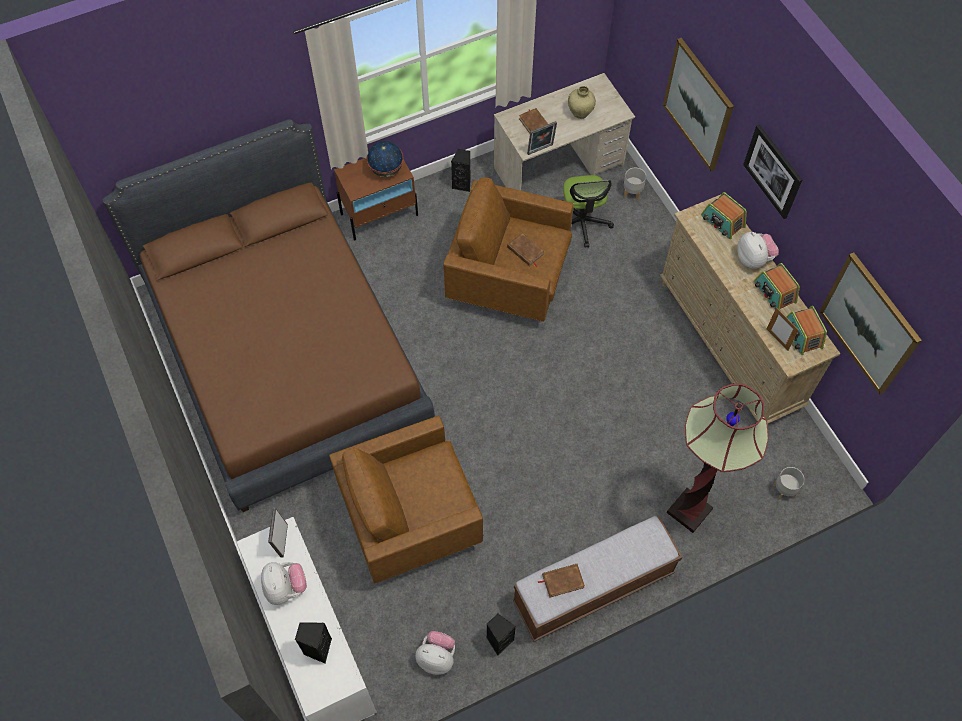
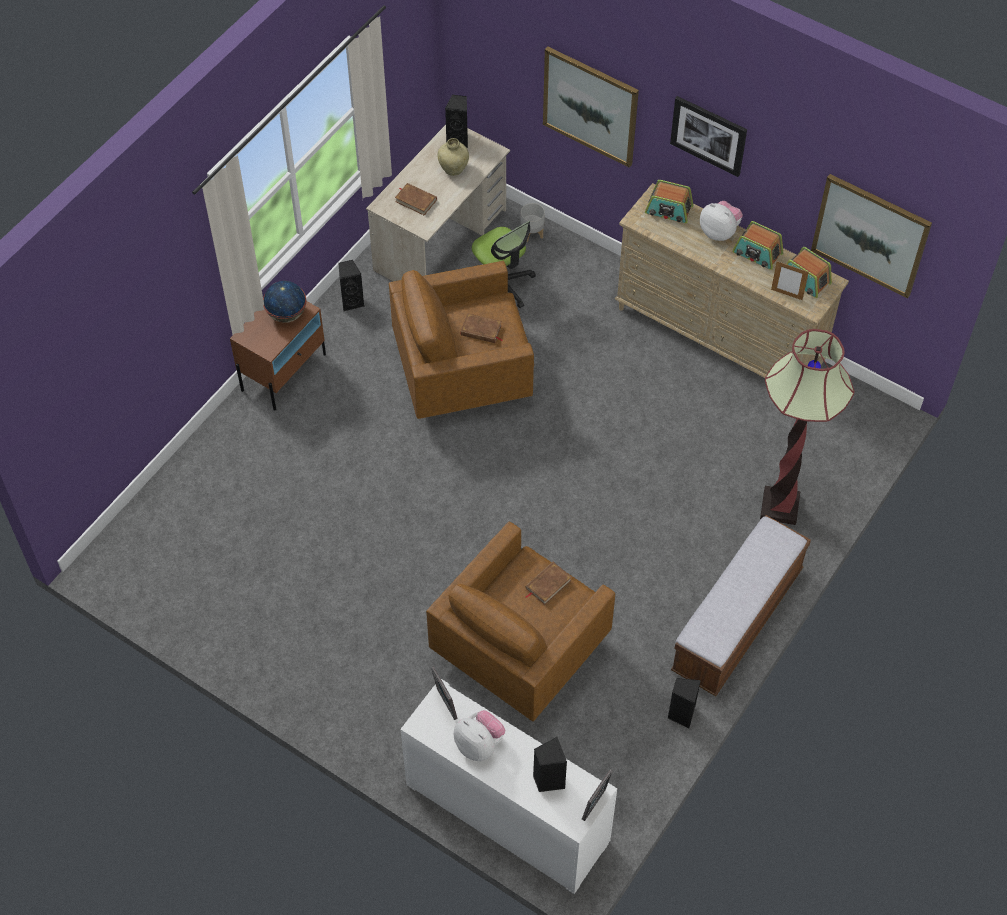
camera: 30 degrees left, 5 degrees down
(287, 355) = (283, 558): brown bed -> none
(437, 657) = (633, 761): plush toy -> none
(541, 150) = (438, 223): picture frame -> picture frame (595, 805)
(562, 581) = (719, 615): brown book -> brown book (548, 584)
(600, 91) = (458, 139): none -> black speaker
(784, 491) = (852, 445): grey planter -> none

